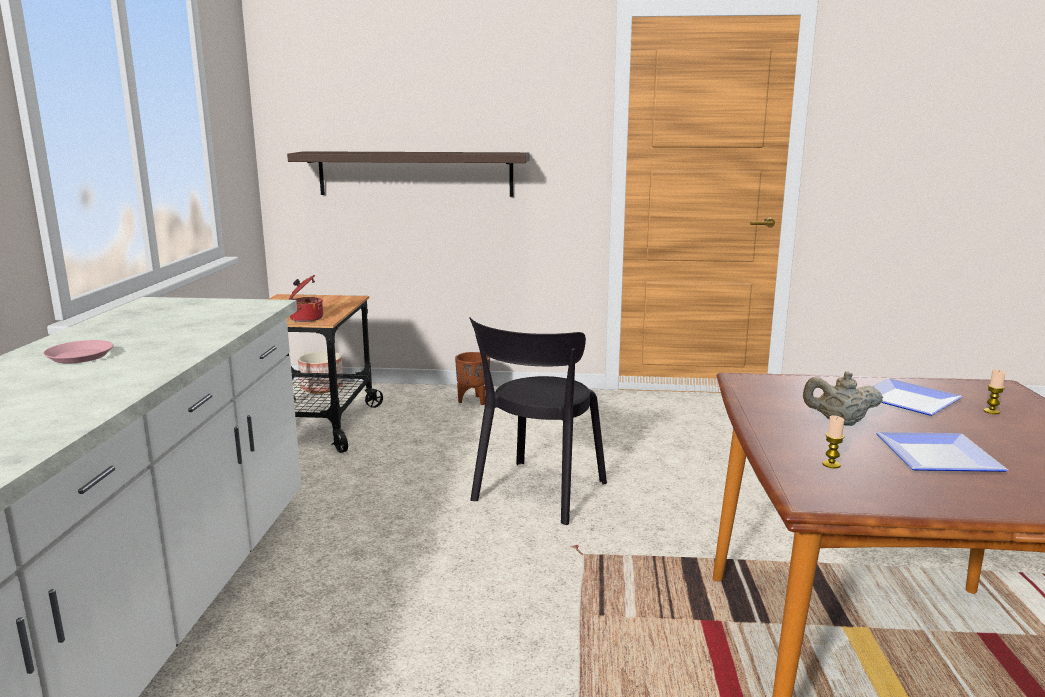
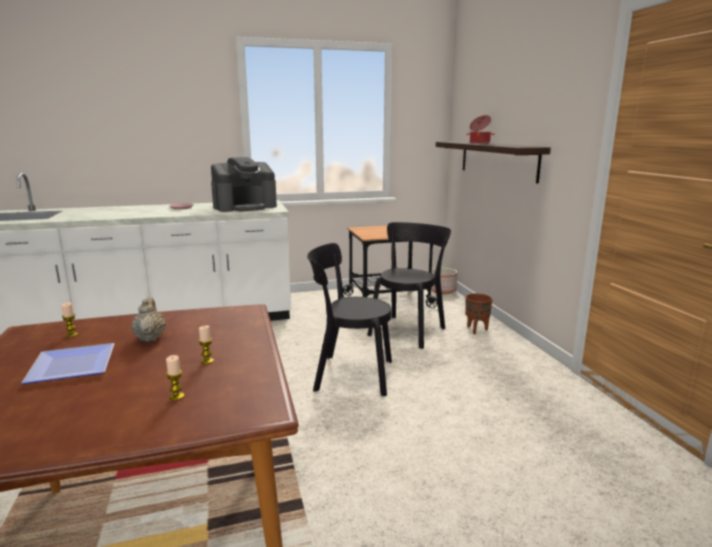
camera: 70 degrees right, 0 degrees up
(186, 317) = (245, 207): none -> coffee machine
(305, 318) = (370, 234): cooking pot -> cooking pot (479, 143)
(435, 435) = (408, 330): none -> black chair
(906, 399) = (207, 361): plate -> candle

